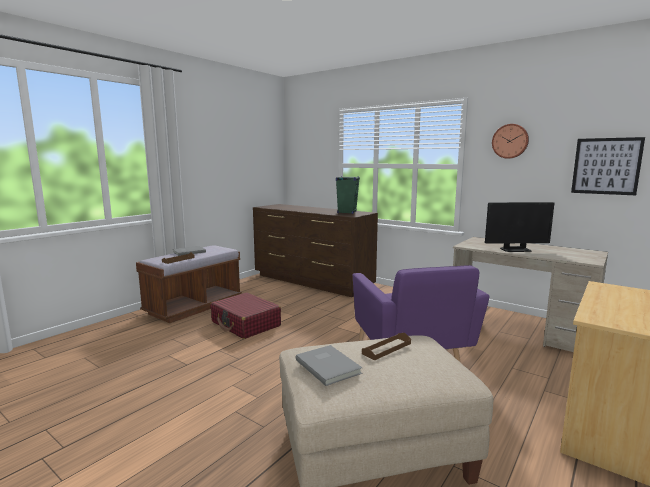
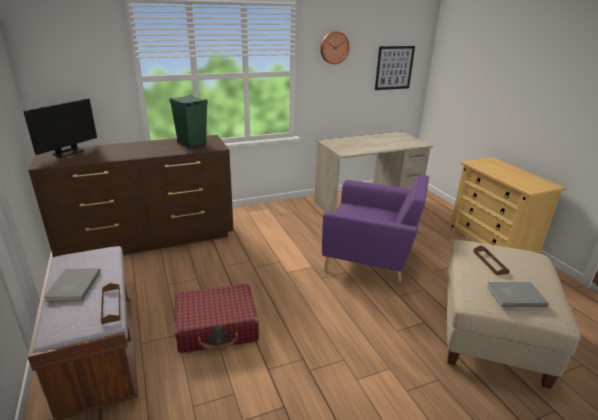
camera: 60 degrees left, 15 degrees up
(515, 250) = (374, 146): monitor -> monitor (68, 152)

